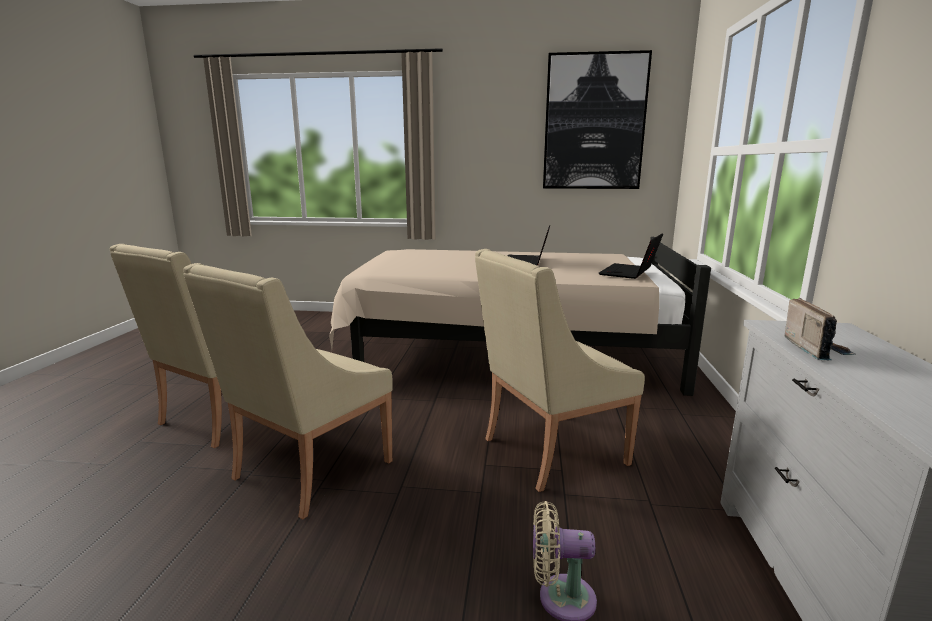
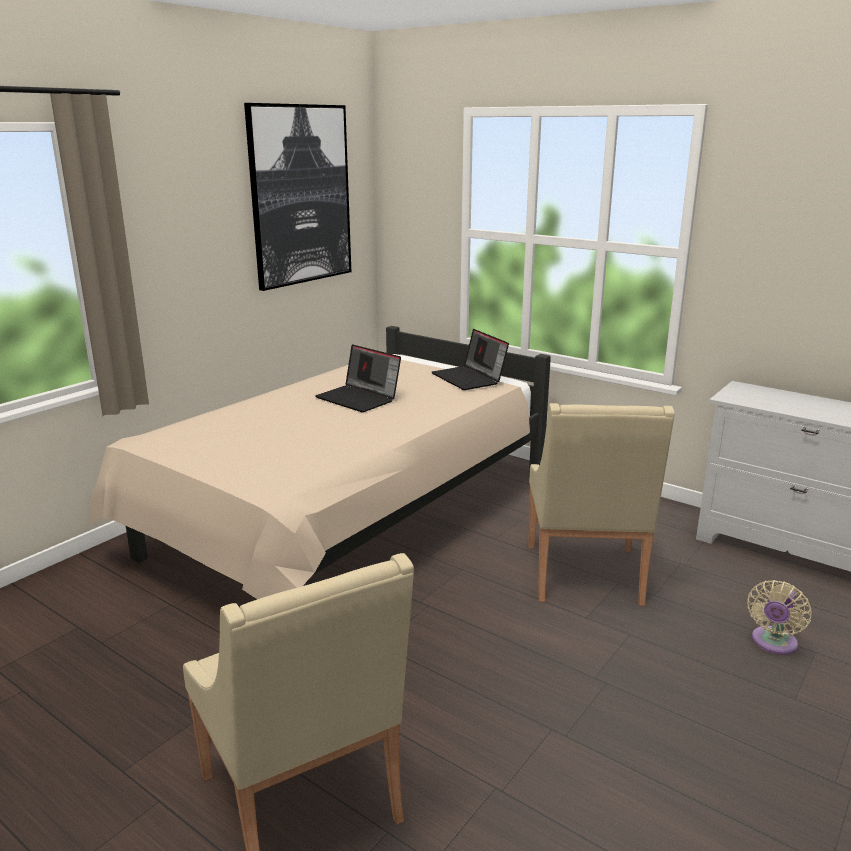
camera: 60 degrees left, 5 degrees up
(308, 471) = (526, 738): beige armchair -> none
(814, 349) = (780, 406): radio -> none

